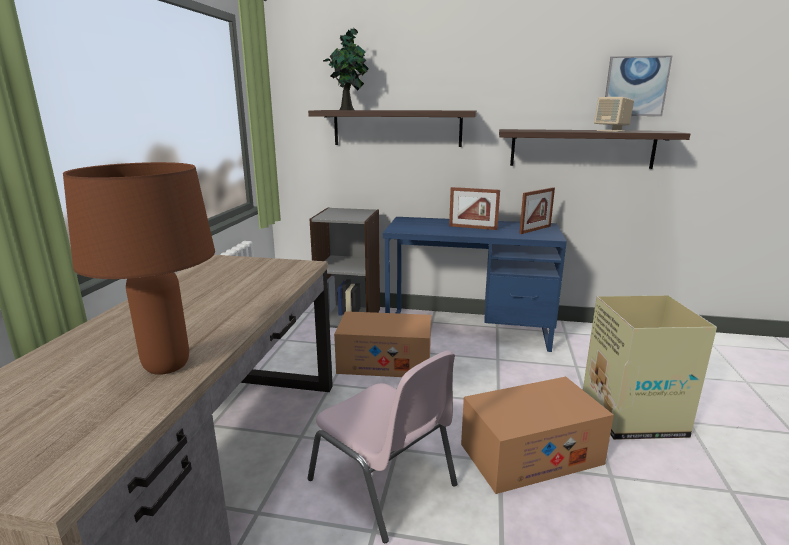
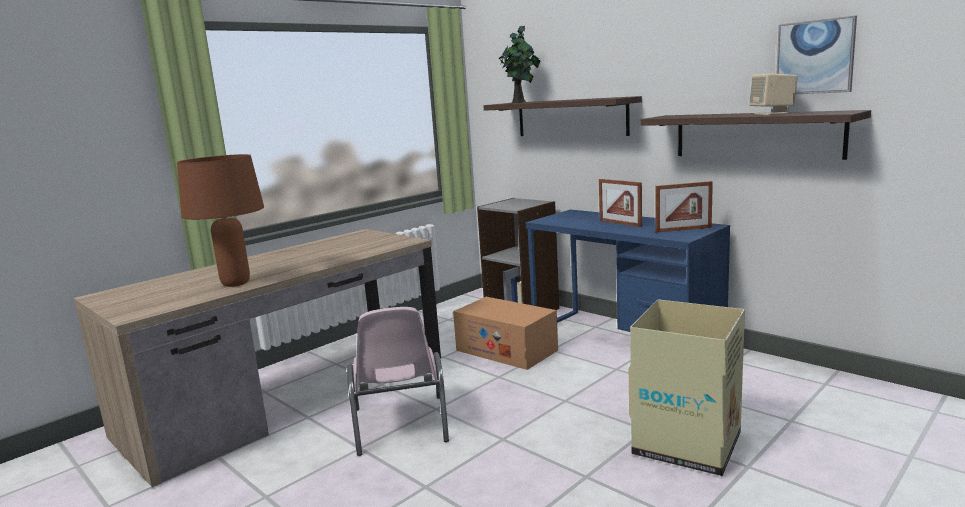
camera: 35 degrees right, 5 degrees down
(530, 454) = (537, 441): cardboard box -> none

